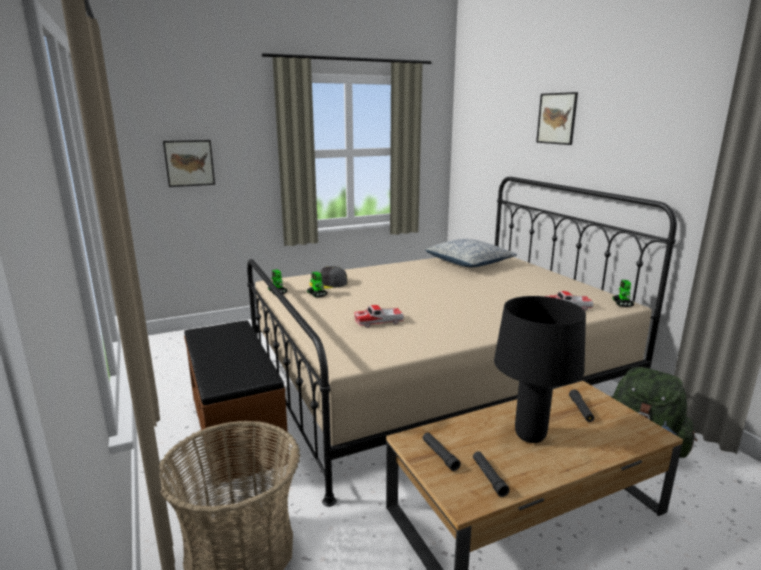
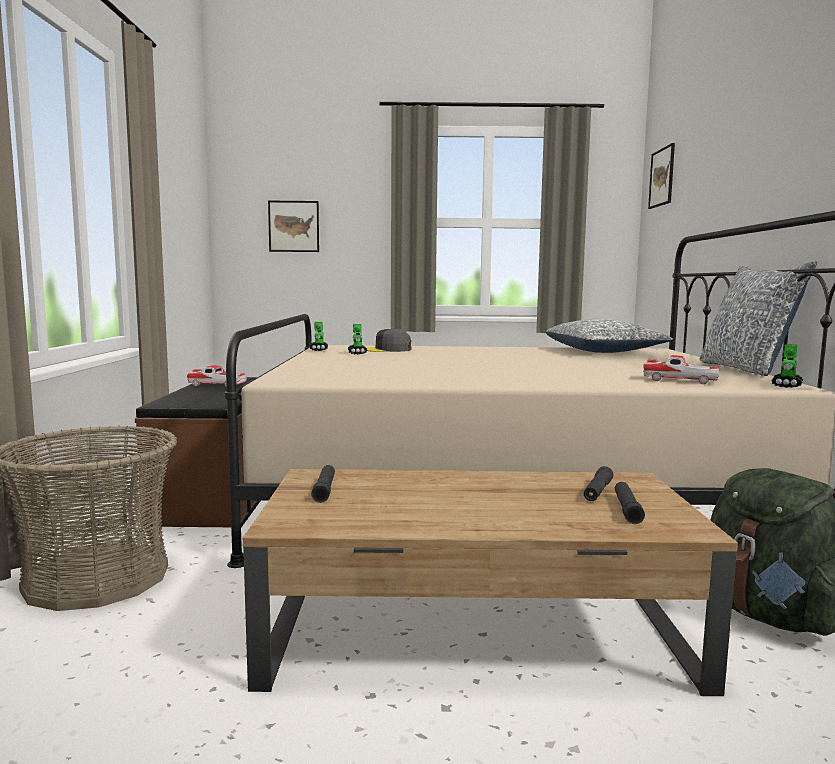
camera: 25 degrees right, 10 degrees down
(379, 322) = (385, 368): toy car -> toy car (217, 385)
(489, 477) = (353, 514): black flashlight -> black flashlight (627, 509)
(530, 436) = (475, 498): black table lamp -> none
(556, 118) = (739, 134): picture -> picture (662, 177)
(576, 281) = (747, 369): none -> pillow

